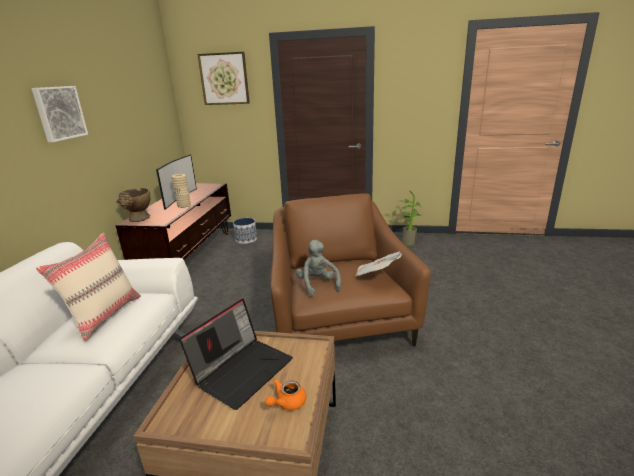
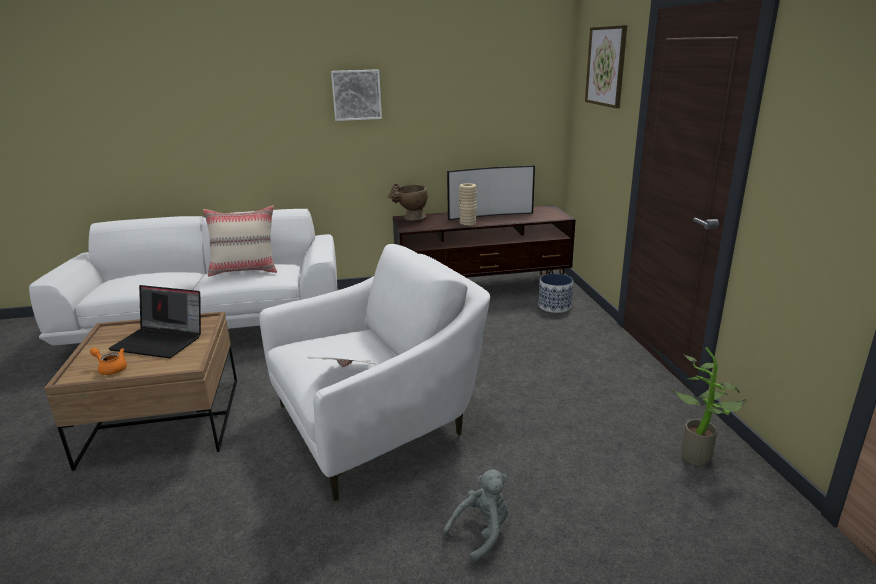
camera: 70 degrees right, 0 degrees up
(318, 285) = (319, 345): grey plush toy -> grey plush toy (482, 533)
(339, 320) = (378, 424): brown armchair -> white armchair

